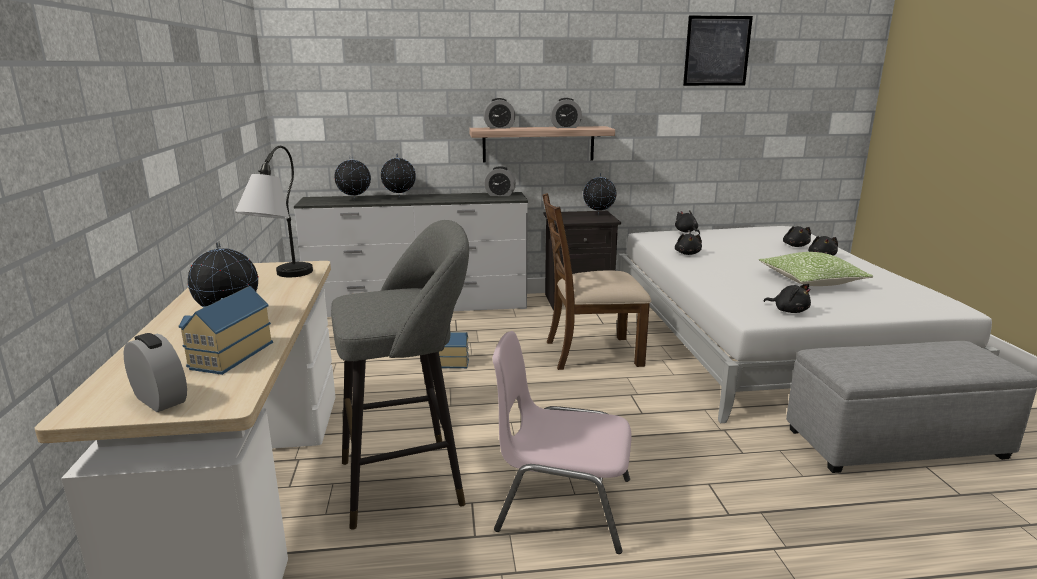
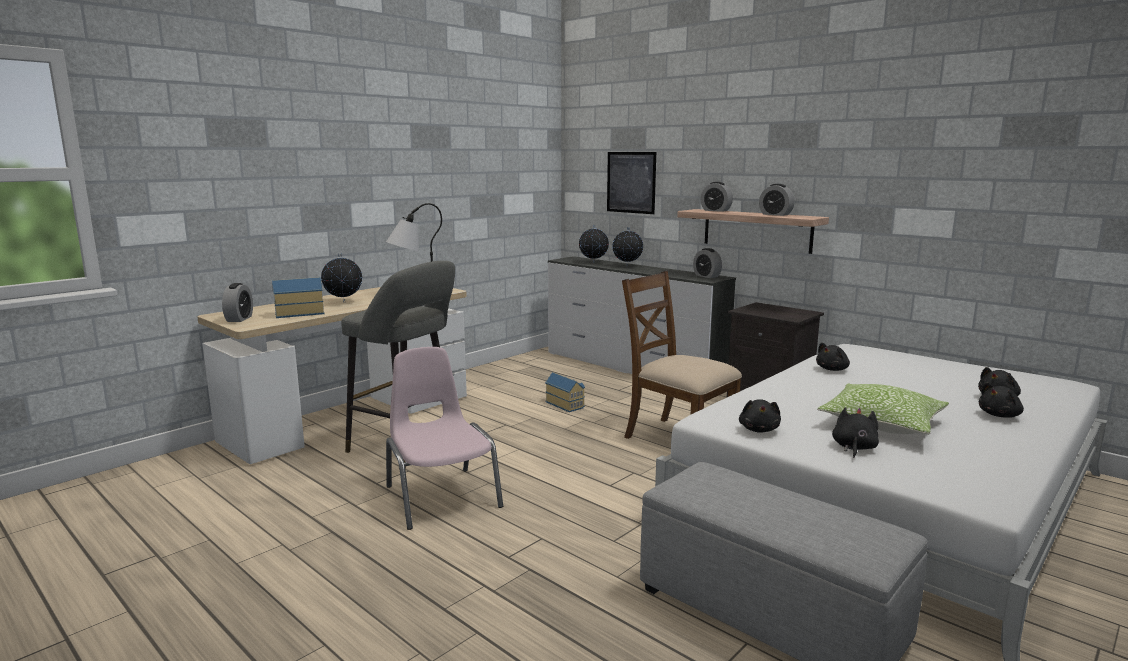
camera: 50 degrees right, 5 degrees down
(598, 215) = (799, 313): globe -> none
(686, 232) = (907, 355): black plush toy -> black plush toy (853, 448)
(717, 51) = (978, 131): picture -> picture (631, 182)

